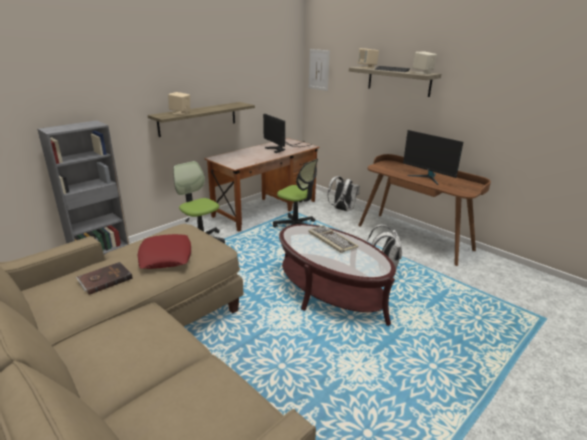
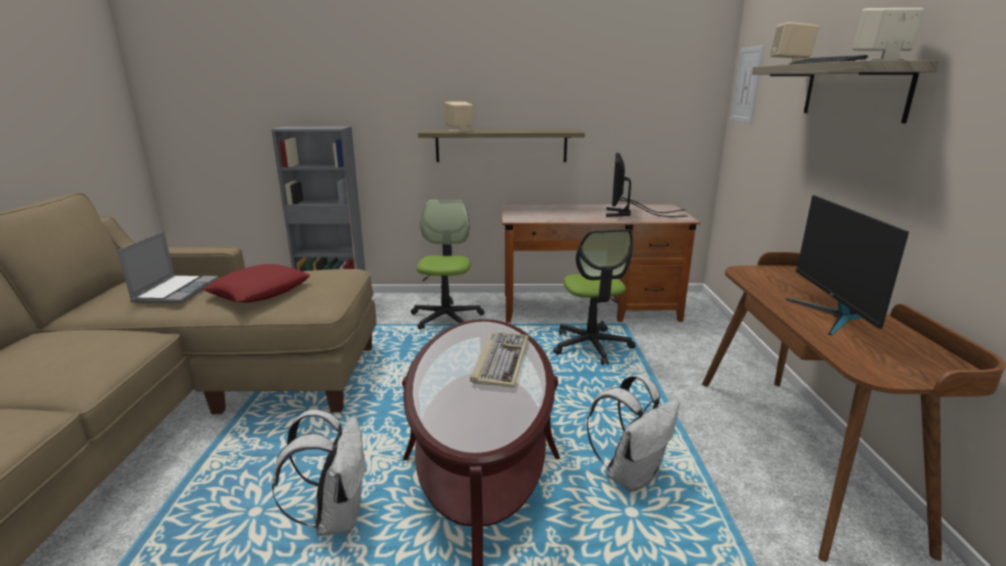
camera: 45 degrees right, 5 degrees down
(104, 279) = (176, 290): brown book -> laptop
(342, 209) = (713, 349): white backpack -> white backpack (336, 517)

